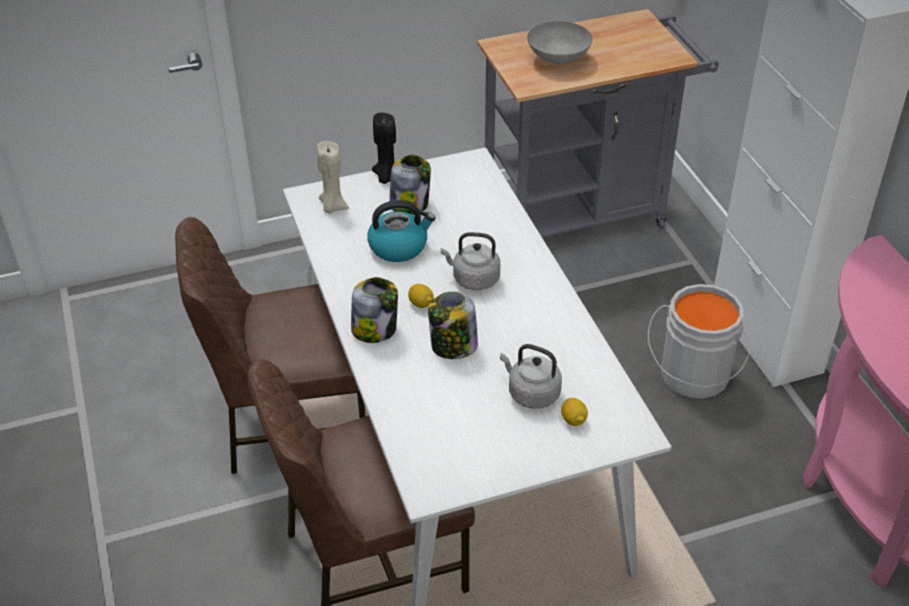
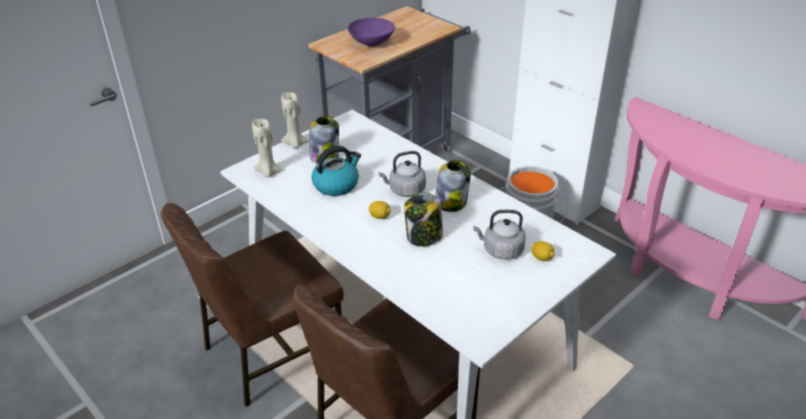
camera: 25 degrees left, 5 degrees down
(375, 329) = (358, 243): jar -> jar (451, 202)
(386, 177) = (295, 144): black candle -> beige candle
(559, 58) = (372, 43): grey bowl -> purple bowl

